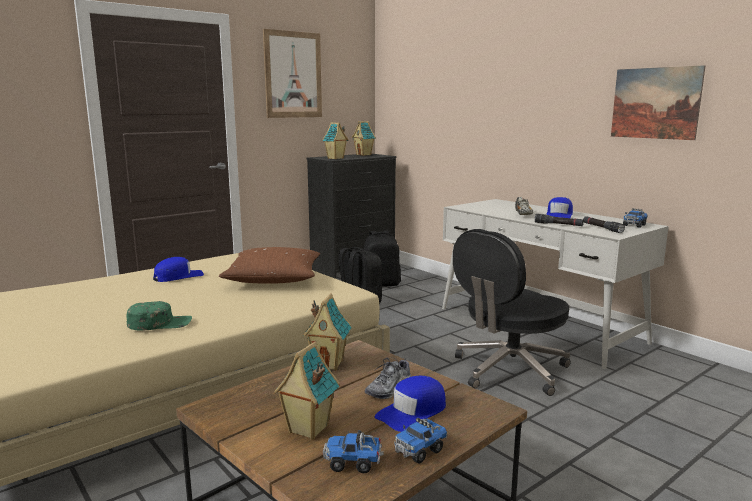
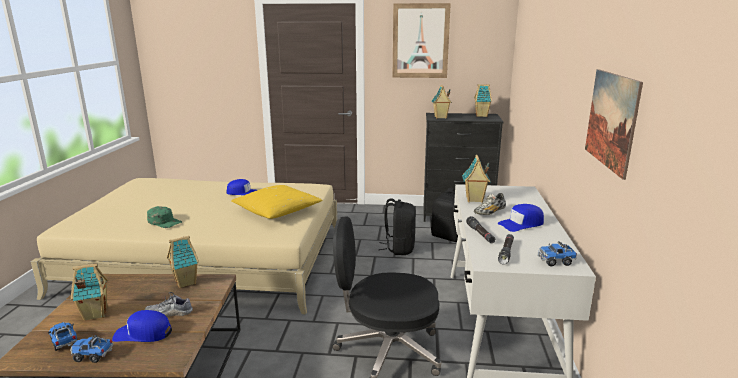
camera: 45 degrees right, 5 degrees up
(274, 278) = (277, 211): brown pillow -> yellow pillow
(489, 211) = (474, 200): none -> toy house

